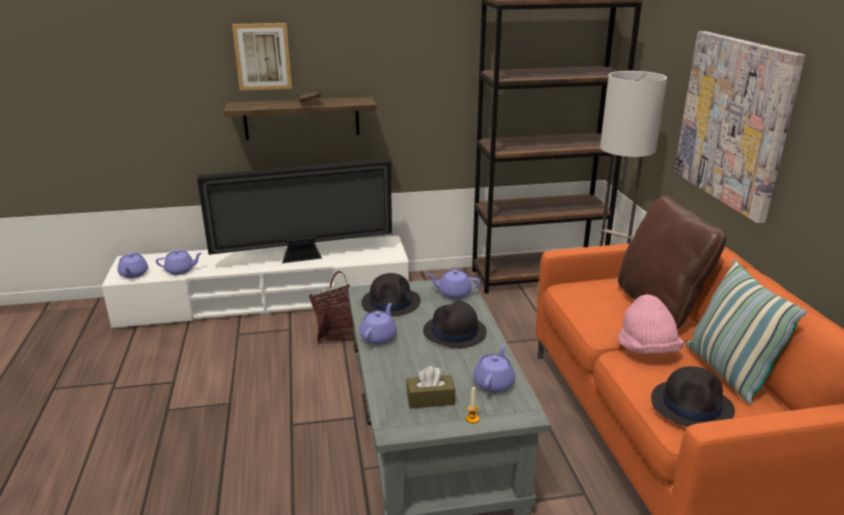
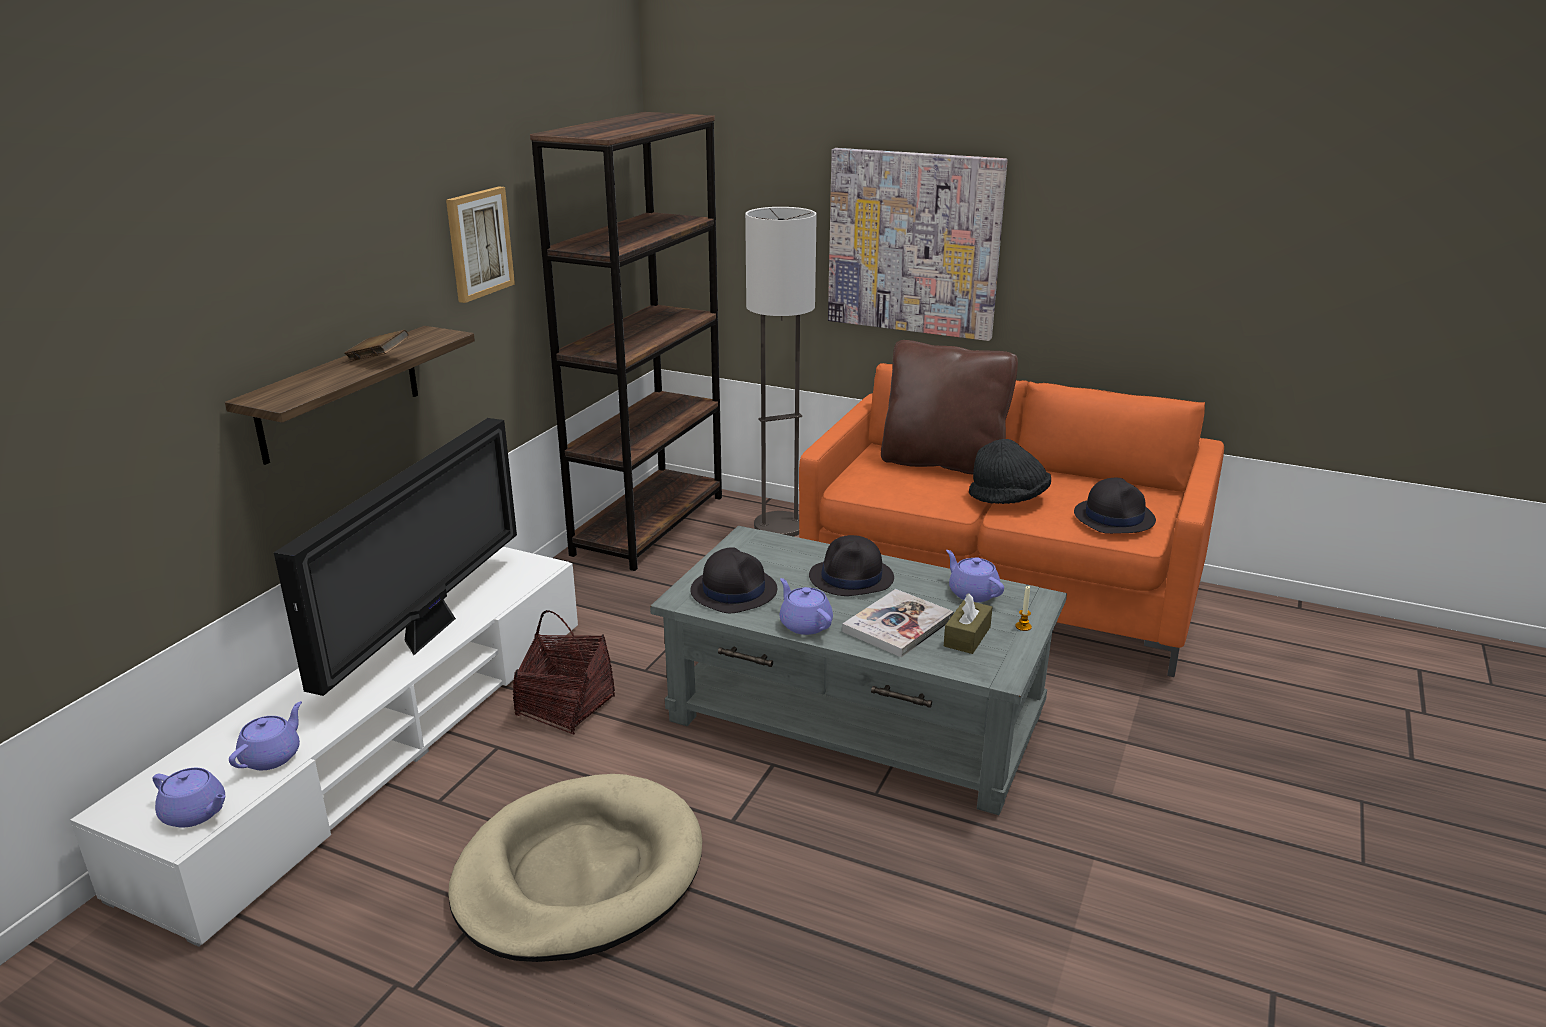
camera: 55 degrees left, 0 degrees up
(214, 395) = (579, 874): none -> beige dog bed
(263, 56) = (271, 295): picture -> picture (478, 243)
(414, 368) = (898, 625): none -> book
(453, 293) = (765, 548): purple teapot -> none
(647, 350) = (1009, 499): pink hat -> black hat
(727, 372) = (1080, 484): pillow -> none

